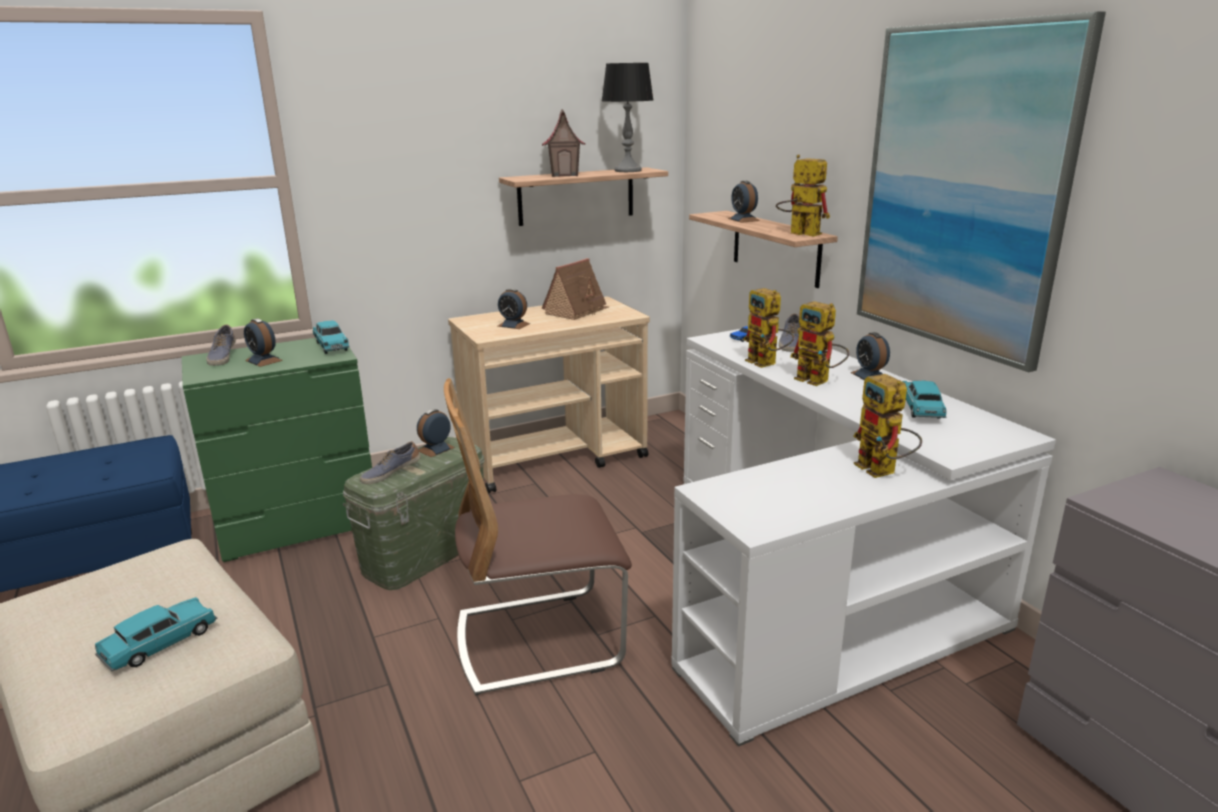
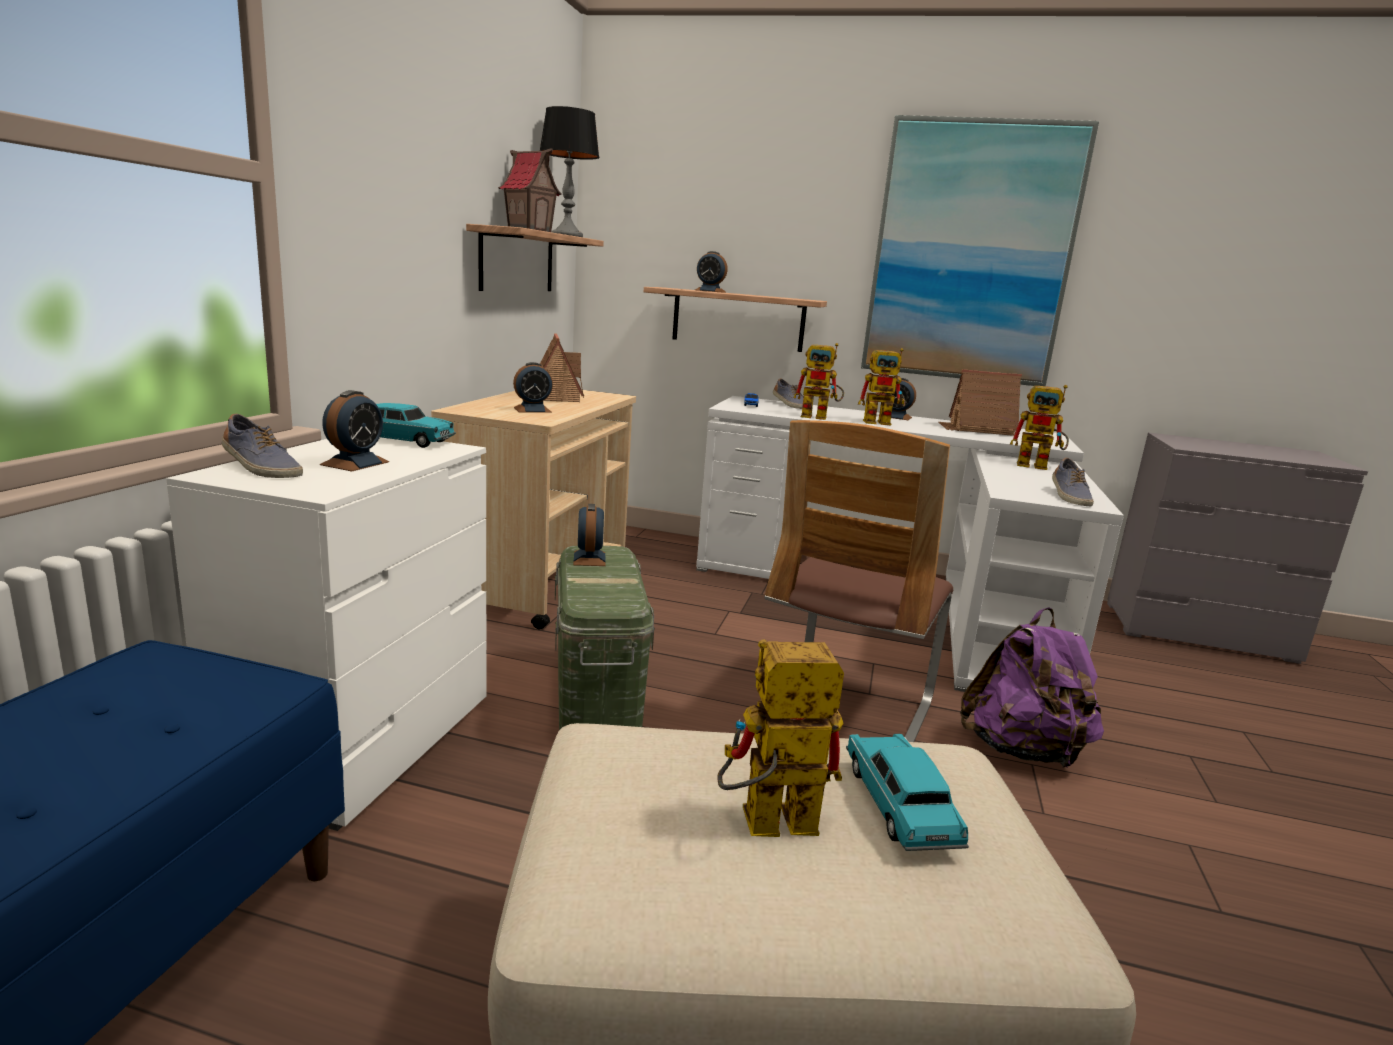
camera: 50 degrees left, 5 degrees down
(263, 360) = (355, 463): alarm clock -> alarm clock turned 60 degrees counterclockwise
(299, 524) = (362, 742): green dresser -> white dresser
(390, 473) = (605, 590): shoe -> shoe (1069, 497)
(611, 739) = (1023, 751): none -> purple backpack
(798, 233) = (798, 298): toy robot -> toy robot (764, 827)
(921, 409) = (976, 429): turquoise toy car -> toy house

